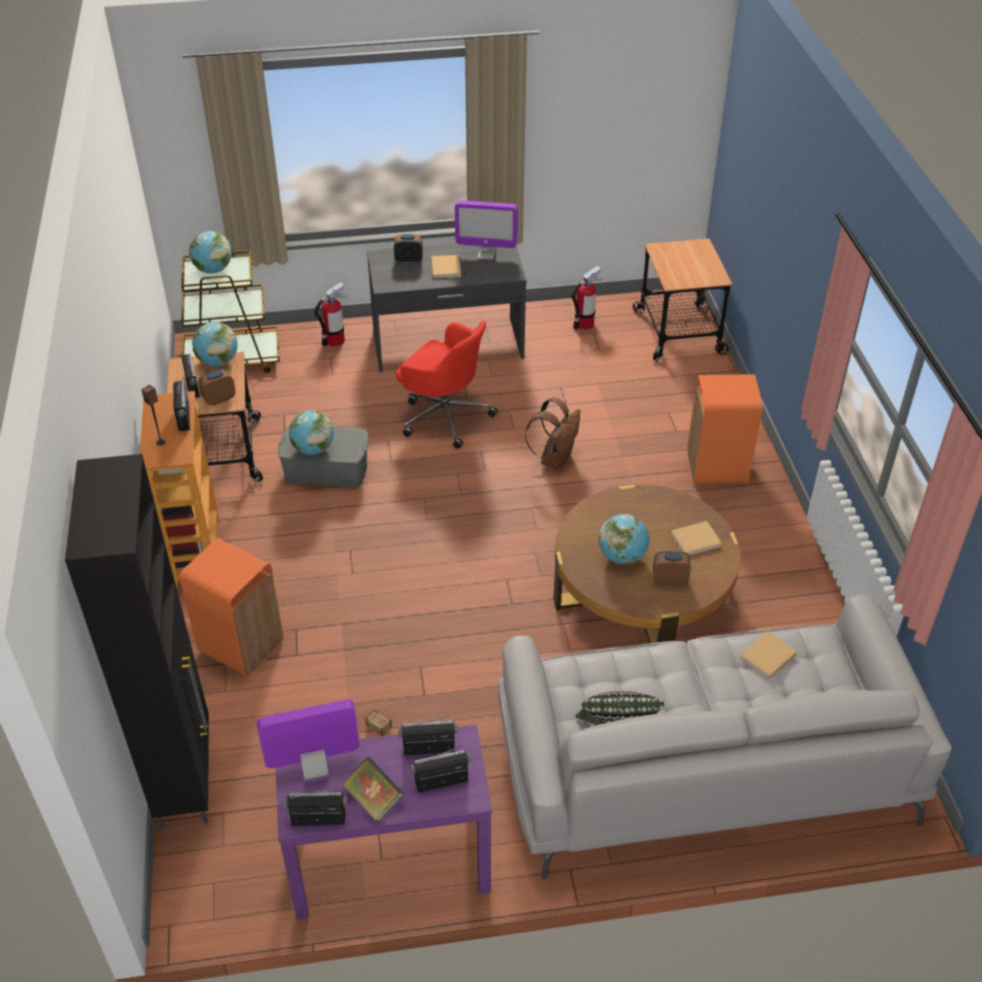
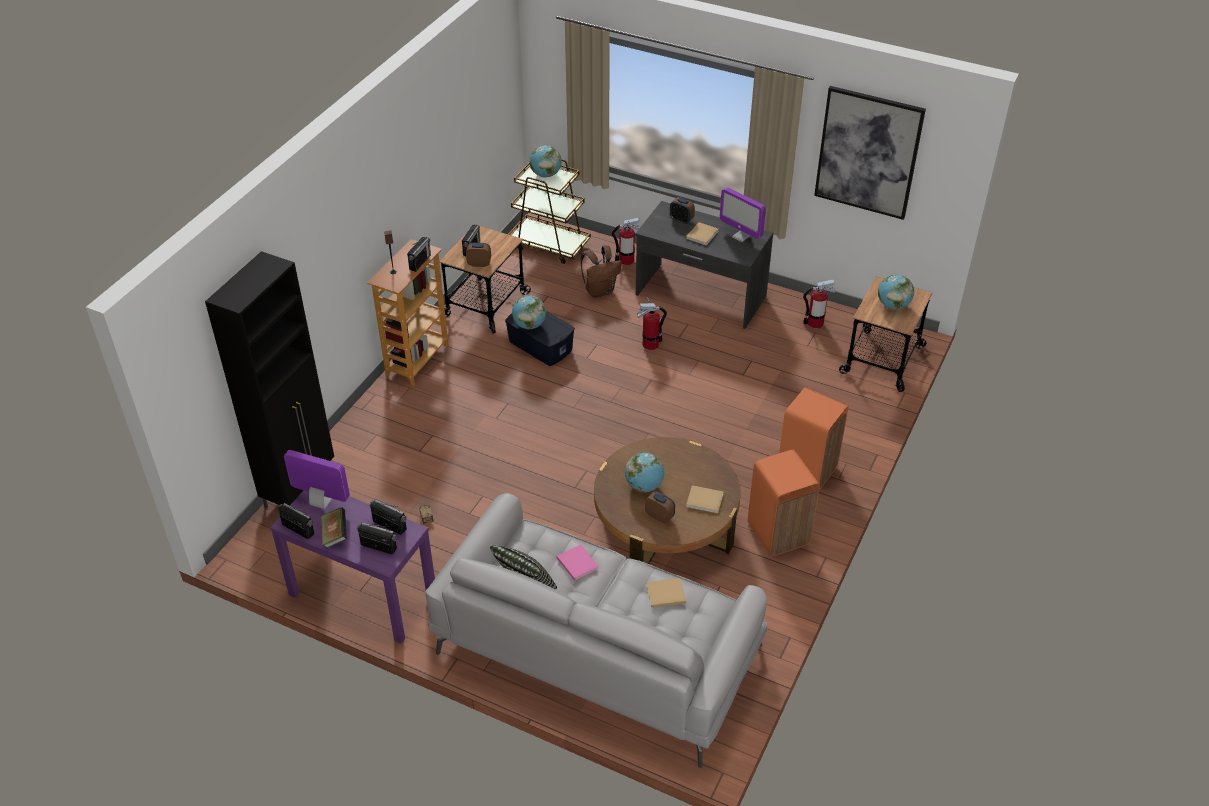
camera: 35 degrees right, 0 degrees up
(218, 362) = (501, 239): globe -> globe (893, 305)
(241, 647) = (393, 430): orange trash can -> orange trash can (778, 534)
(326, 470) = (540, 345): grey storage box -> blue storage box
(444, 415) = (650, 344): red office chair -> fire extinguisher
(555, 458) = (697, 408): brown backpack -> brown backpack (600, 290)
(606, 105) = (868, 152): none -> picture
(647, 675) = (577, 563): none -> pink book

